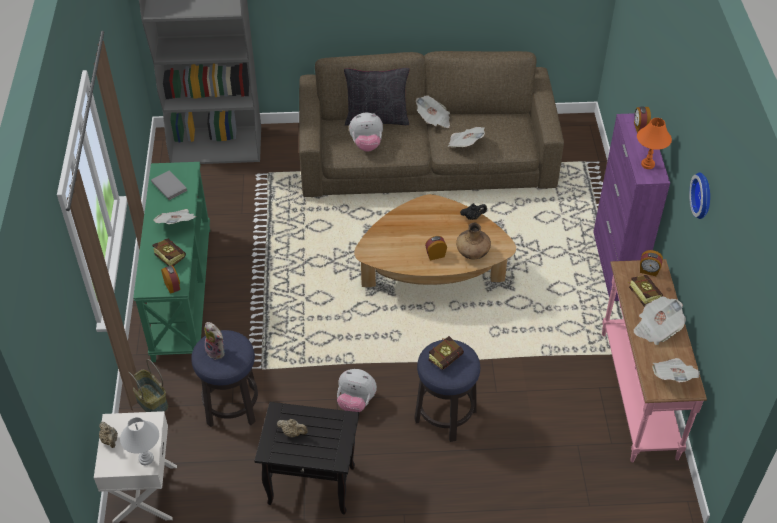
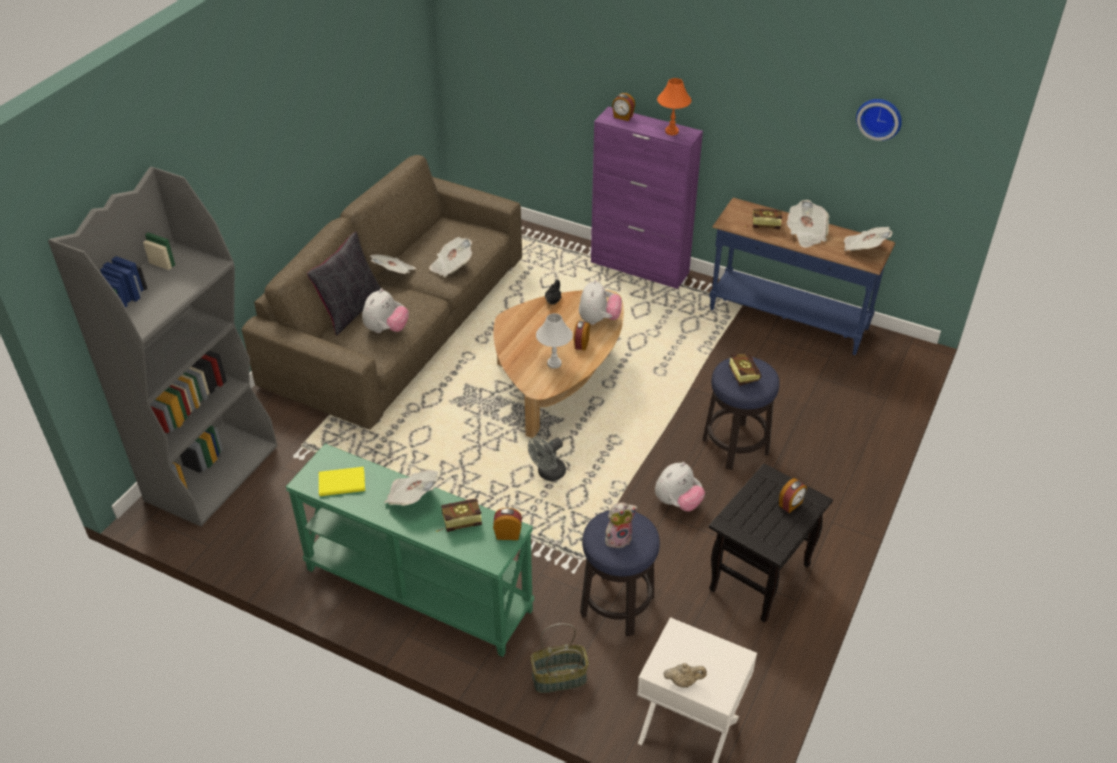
camera: 60 degrees left, 5 degrees down
(146, 458) = (729, 656): white table lamp -> white table lamp (554, 364)
(169, 185) = (341, 482): grey book -> yellow book
(293, 433) = (761, 521): beige teapot -> none
(332, 312) = (548, 474): none -> grey fan
(472, 253) = (598, 320): brown vase -> plush toy
(636, 394) = (787, 320): pink console table -> blue console table
(648, 271) = (740, 211): alarm clock -> alarm clock (791, 504)
(704, 195) = (779, 97): wall clock -> wall clock (879, 118)

